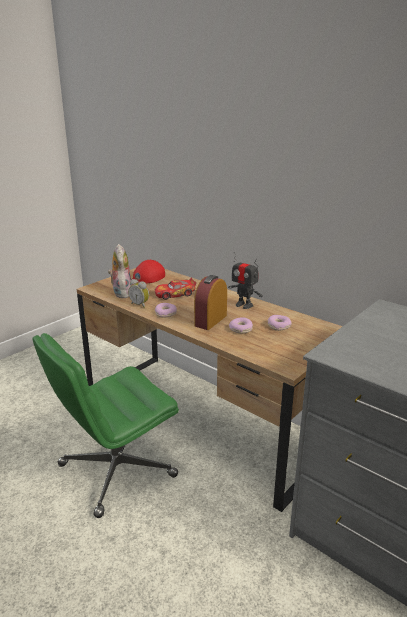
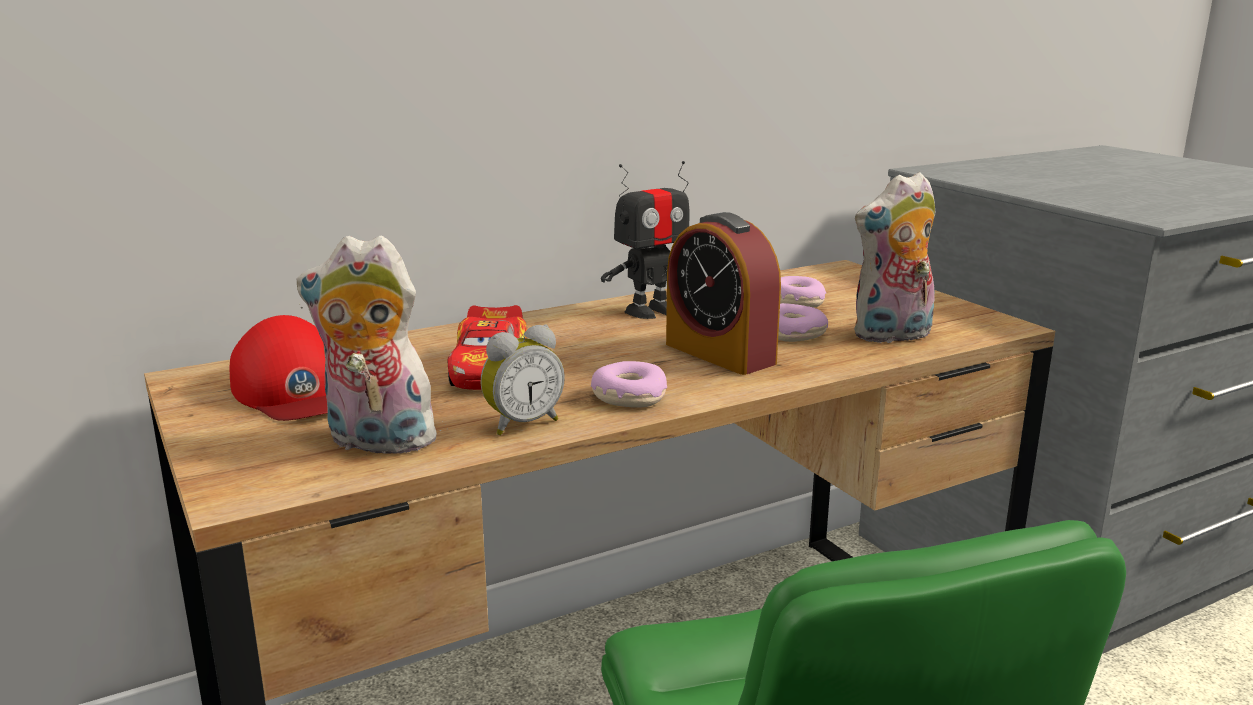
camera: 70 degrees left, 5 degrees down
(254, 346) = (892, 336): none -> plush toy

